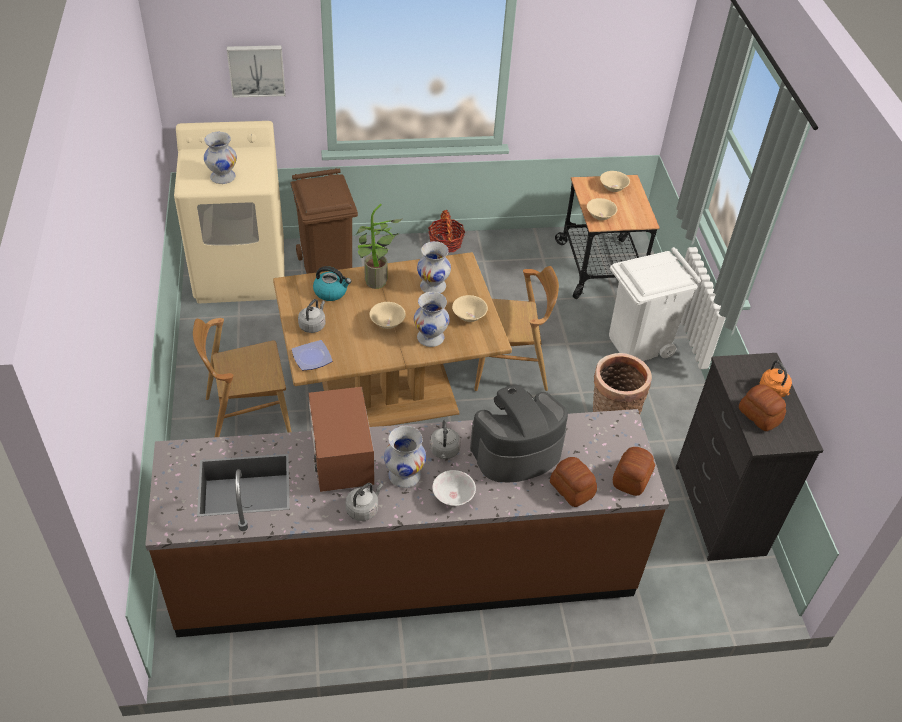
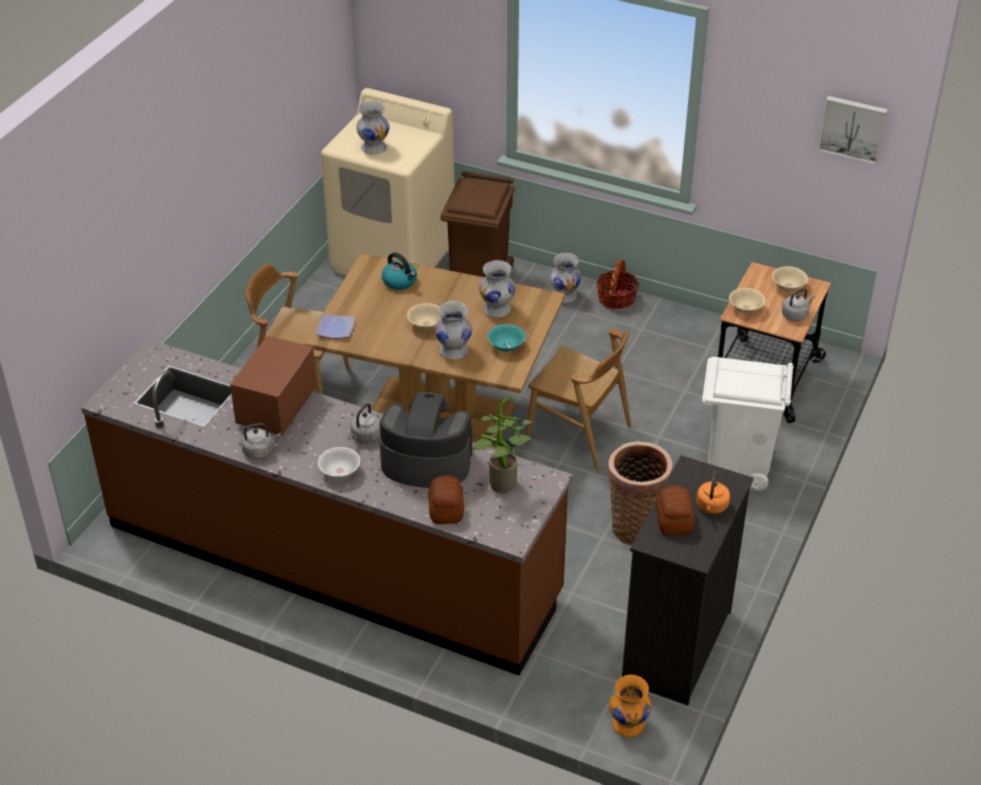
camera: 35 degrees right, 5 degrees down
(256, 70) = (444, 54): picture -> picture (853, 128)
(313, 325) = (360, 303): grey kettle -> grey kettle (796, 315)
(376, 284) = (446, 289): potted plant -> potted plant (501, 487)
(404, 475) = (315, 440): white vase -> white vase (565, 295)
(469, 317) = (506, 347): beige bowl -> turquoise bowl
(631, 478) = (507, 524): bread -> none
(742, 595) = (628, 725): none -> orange vase

